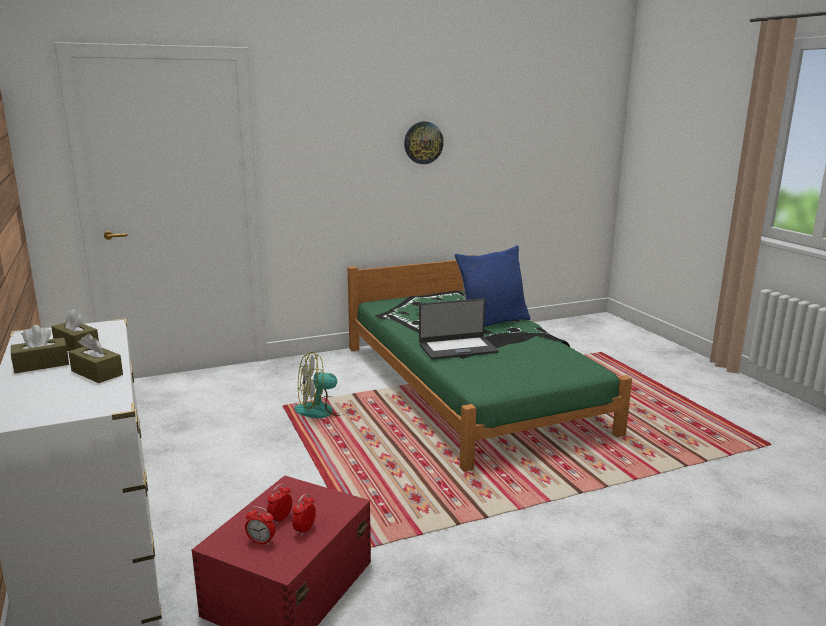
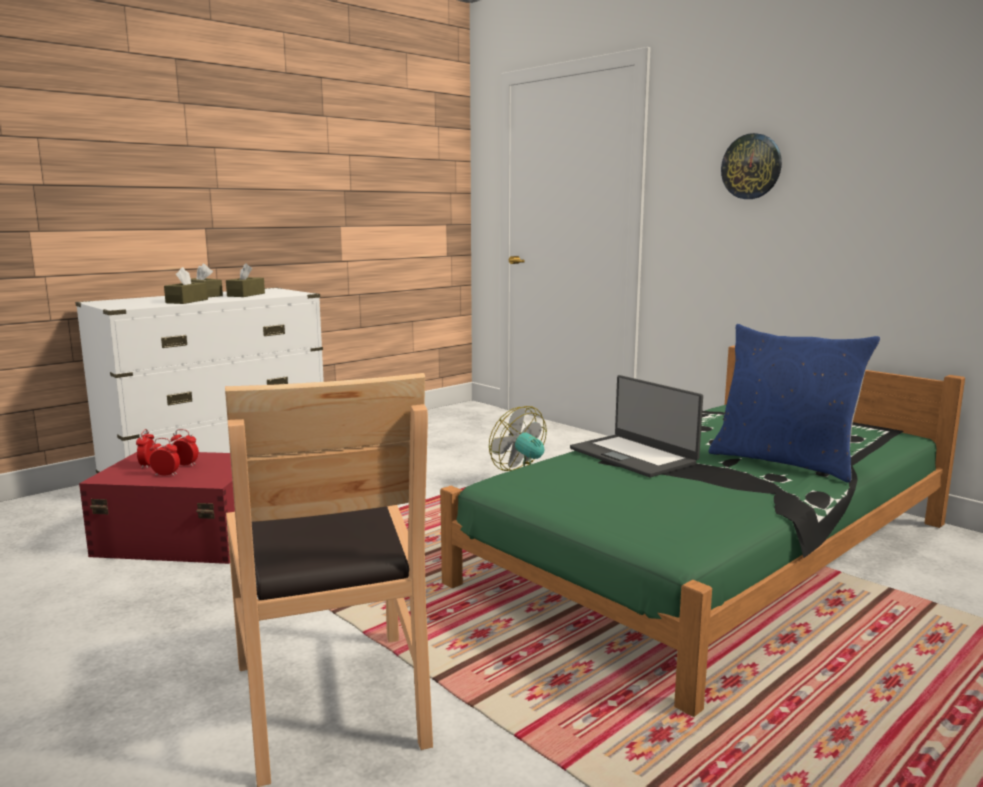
camera: 70 degrees right, 5 degrees down
(423, 142) = (880, 160): wall clock -> wall clock (751, 166)
(592, 529) = (332, 700): none -> brown chair

